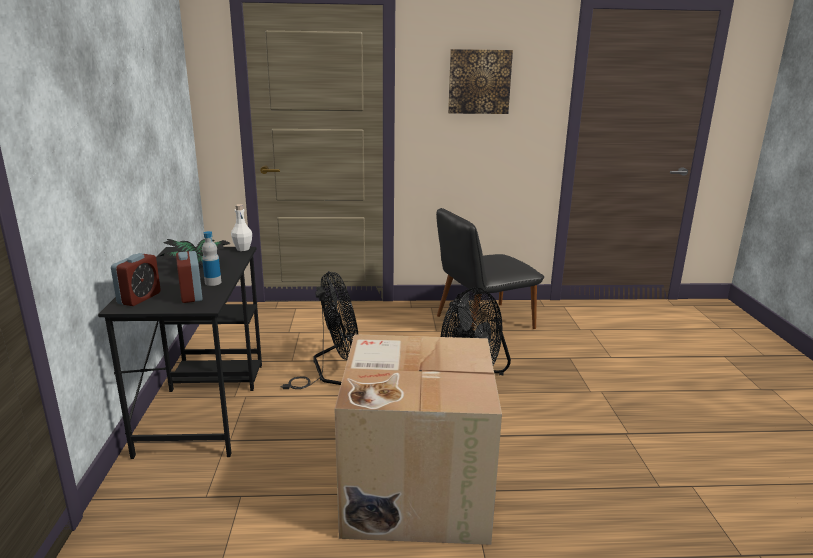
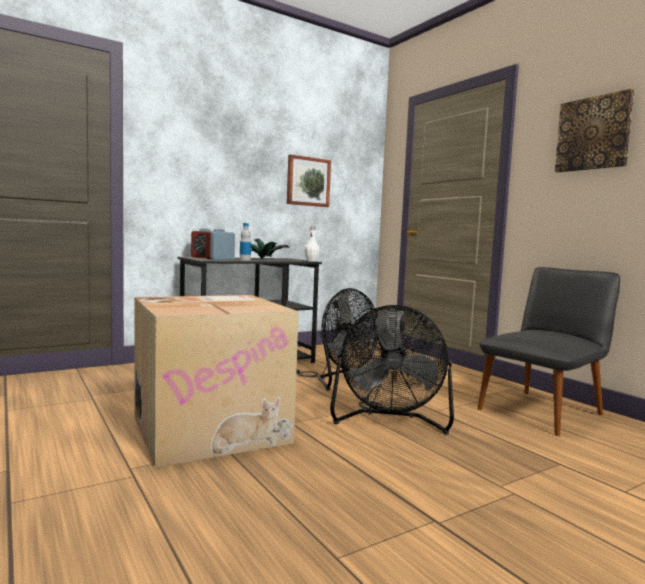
camera: 60 degrees right, 15 degrees down
(153, 127) = (308, 181): none -> picture
(485, 322) = (540, 412): black chair -> black chair turned 105 degrees clockwise

